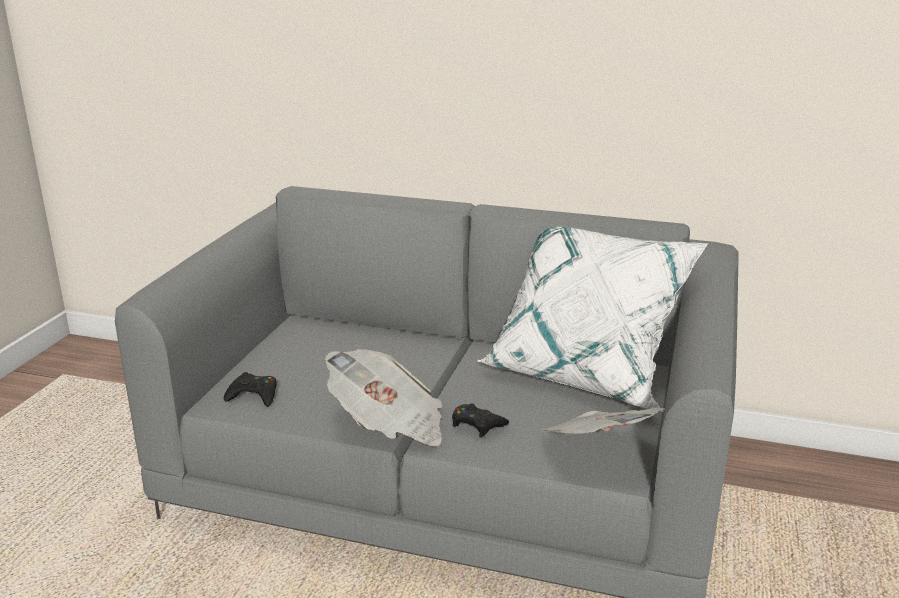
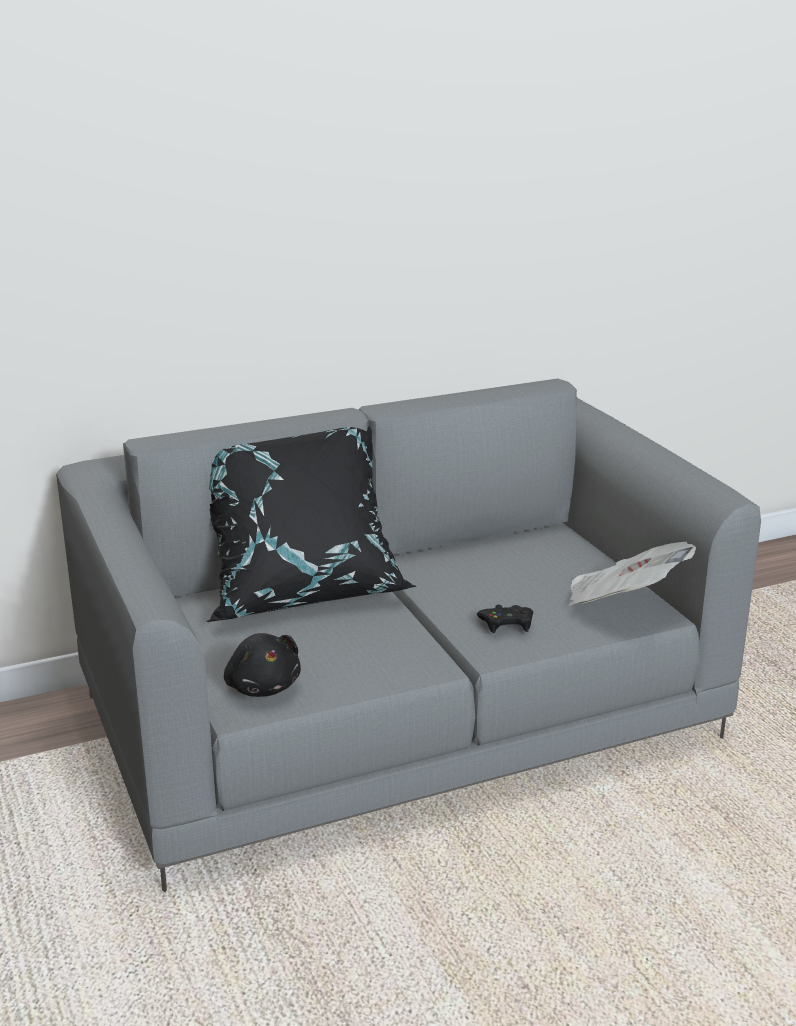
camera: 40 degrees left, 0 degrees up
(254, 395) = (262, 686): black game controller -> black plush toy
(382, 341) = (300, 590): none -> black pillow
(389, 425) = (434, 656): newspaper -> none
(584, 373) = (520, 550): white pillow -> none

